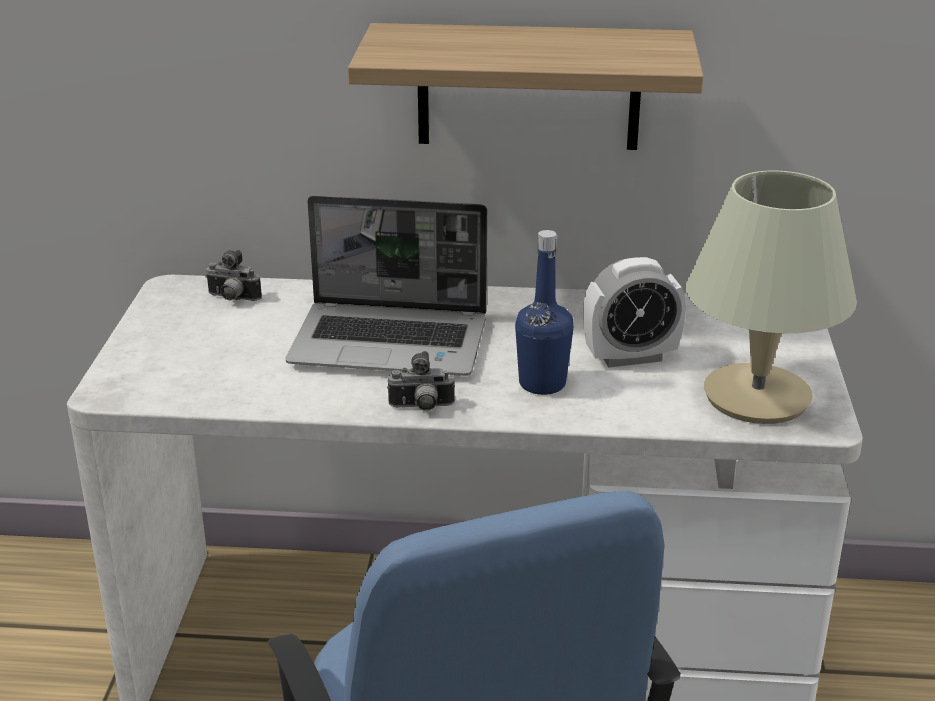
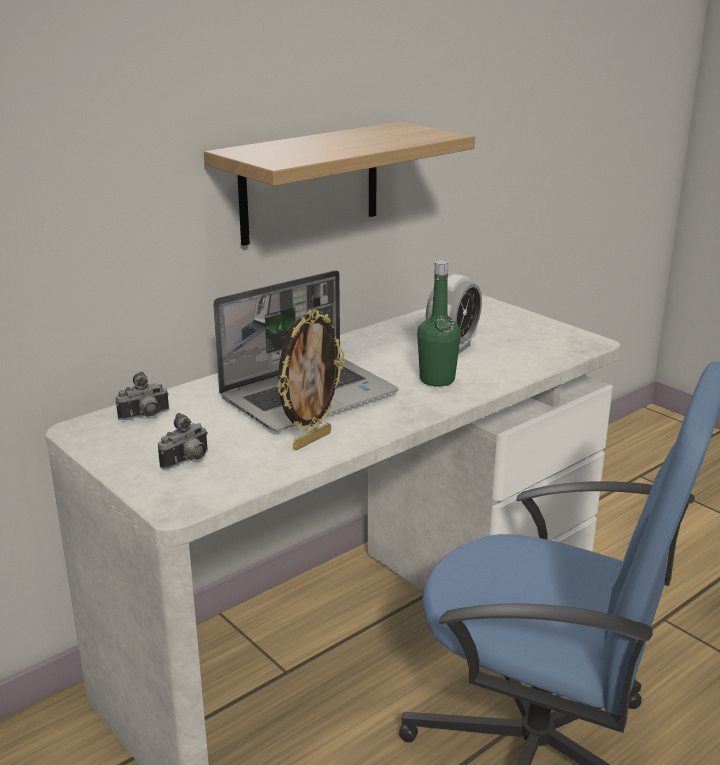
camera: 45 degrees left, 5 degrees down
(307, 387) = (311, 440): none -> picture frame
(421, 408) = (401, 419): camera -> camera (188, 461)
(542, 384) = (437, 380): blue bottle -> green bottle
(755, 396) = (543, 343): beige table lamp -> none

